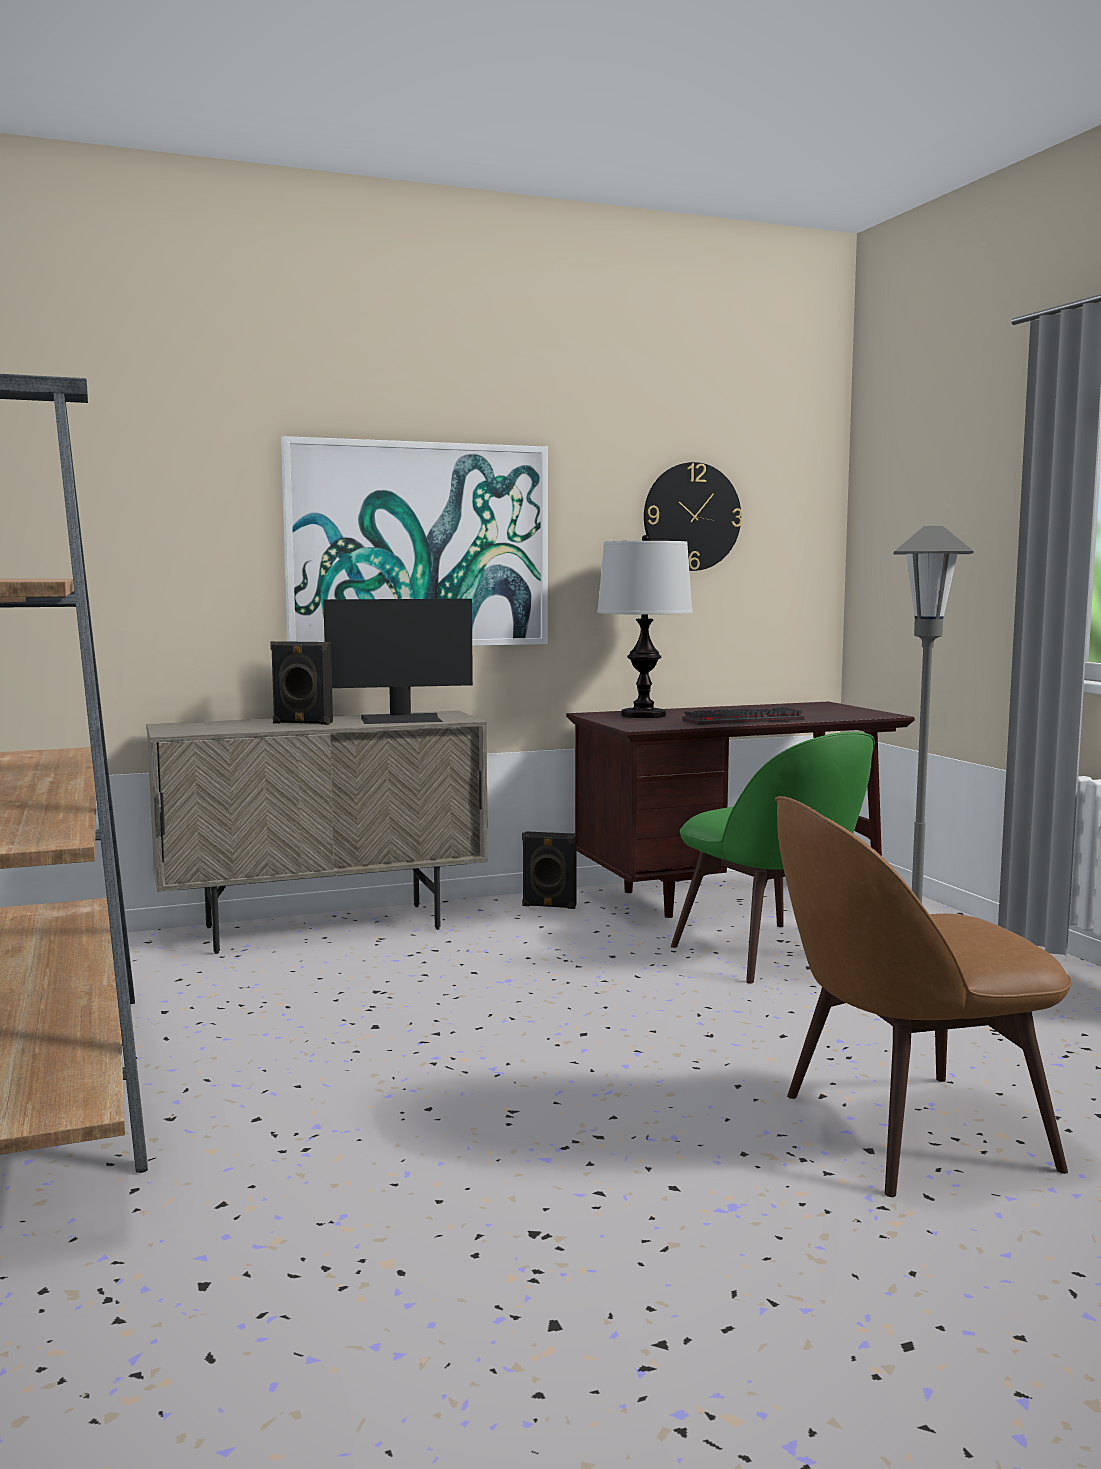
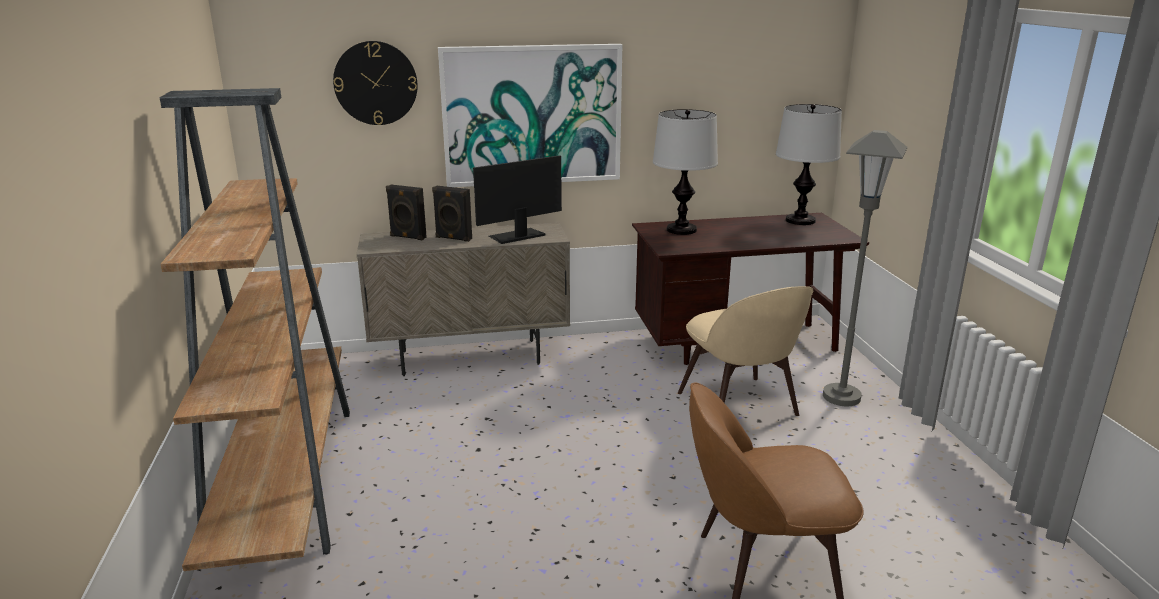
camera: 10 degrees right, 15 degrees up
(402, 719) = (517, 236): monitor -> monitor turned 150 degrees clockwise
(549, 906) = (613, 347): black speaker -> black speaker (407, 237)
(691, 516) = (728, 87): wall clock -> wall clock (375, 83)
(744, 720) = (745, 242): keyboard -> none
(772, 954) = (739, 406): green chair -> beige chair
(805, 706) = (800, 220): none -> table lamp

